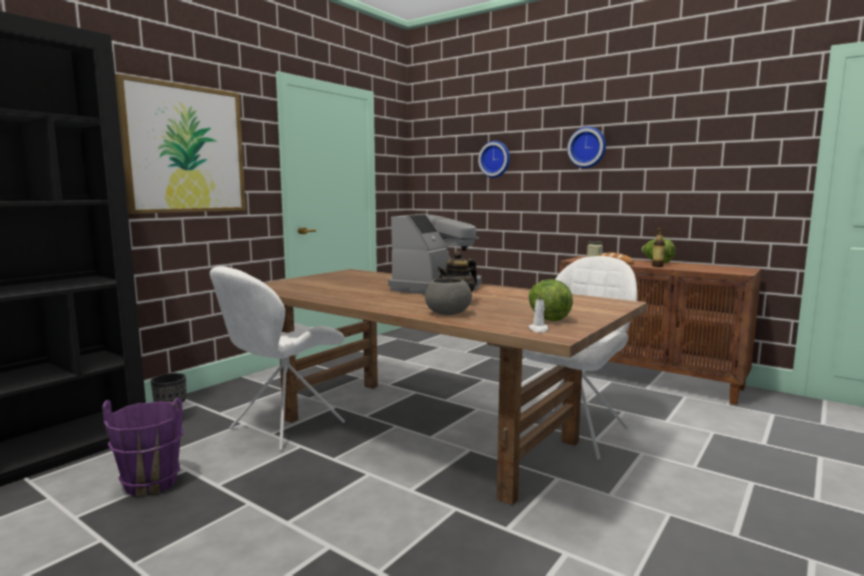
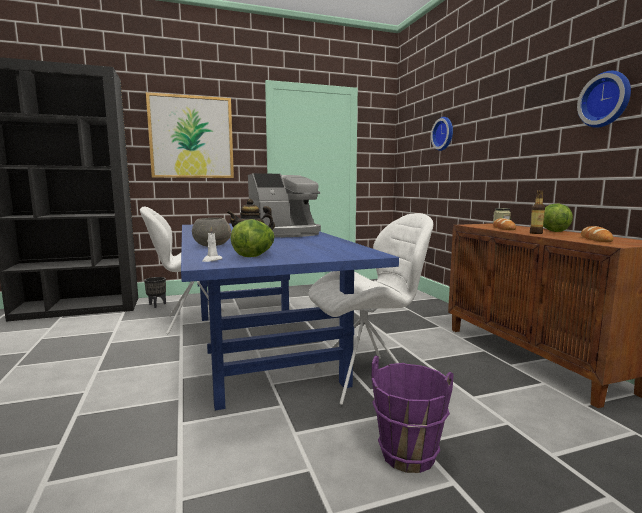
camera: 35 degrees right, 0 degrees up
(151, 483) = (91, 332): purple bucket -> purple bucket (408, 454)
(426, 431) = (262, 346): brown dining table -> blue dining table
(587, 147) = (510, 112): wall clock -> wall clock (606, 100)
(710, 268) = (595, 239): none -> bread

